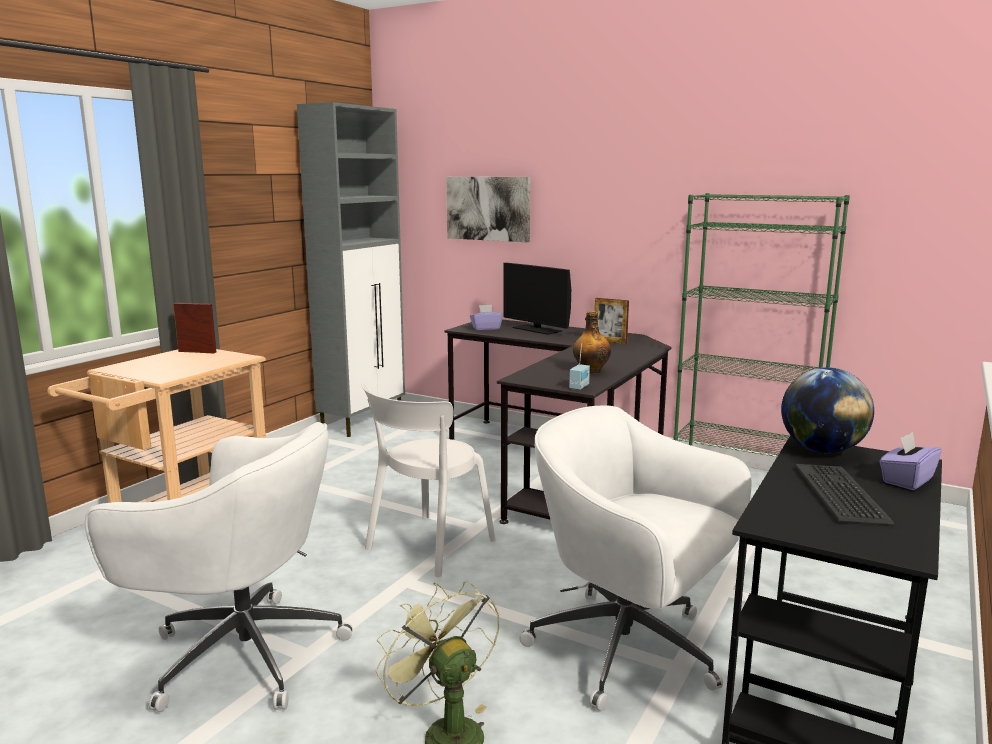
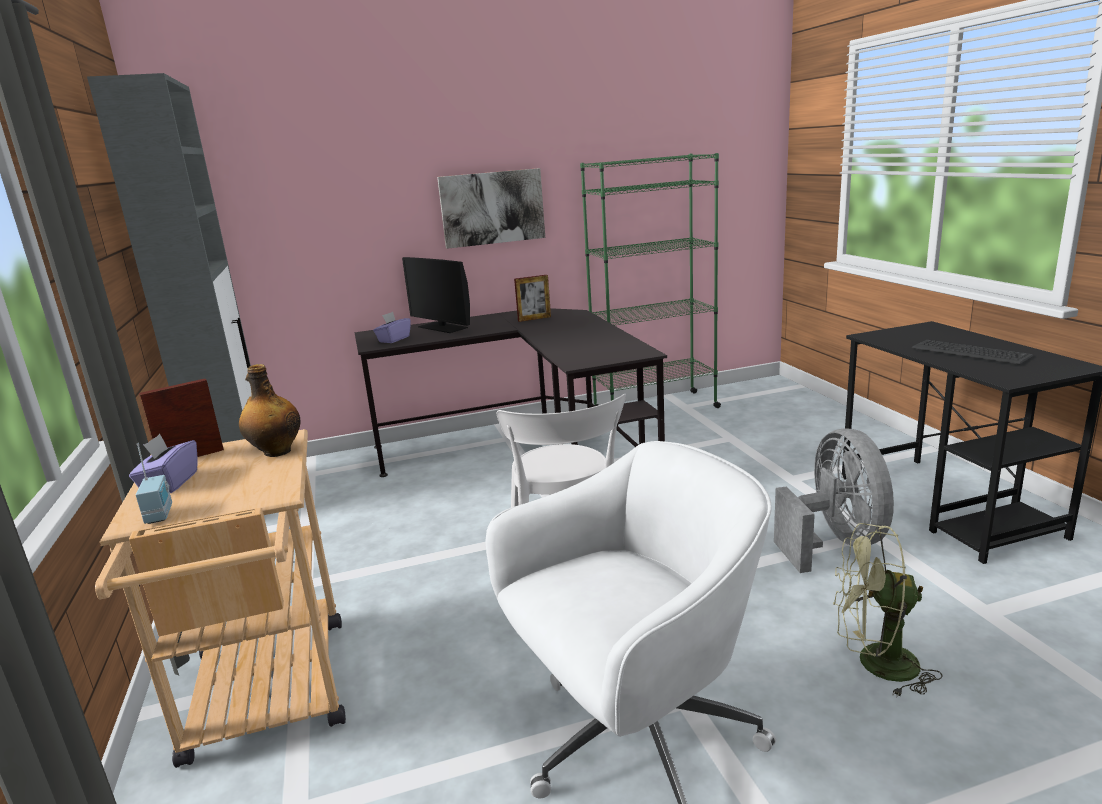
camera: 45 degrees left, 5 degrees up
(488, 208) = (337, 205): picture -> picture (492, 208)
(537, 329) = (442, 327): monitor -> monitor turned 45 degrees clockwise
(580, 387) = (639, 353): radio -> radio (161, 514)
(591, 371) = (602, 341): bottle -> bottle (276, 452)
(629, 651) = (834, 542): white office chair -> grey fan
(822, 450) = (886, 336): globe -> none
(906, 480) = (961, 335): purple tissue box -> purple tissue box (170, 483)

